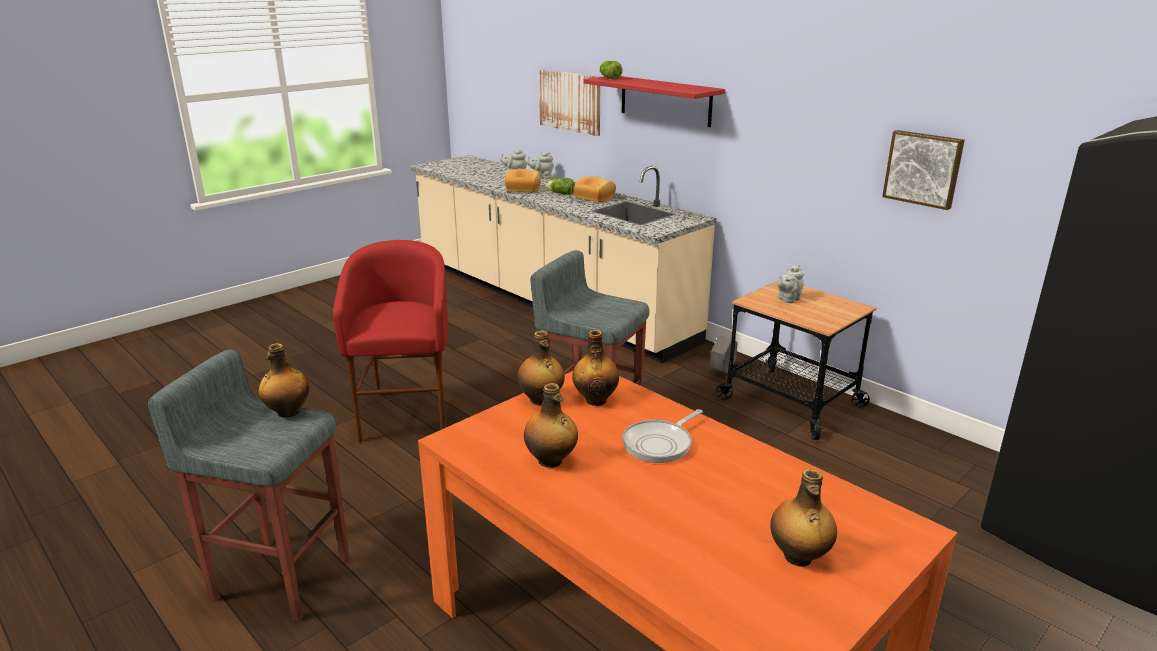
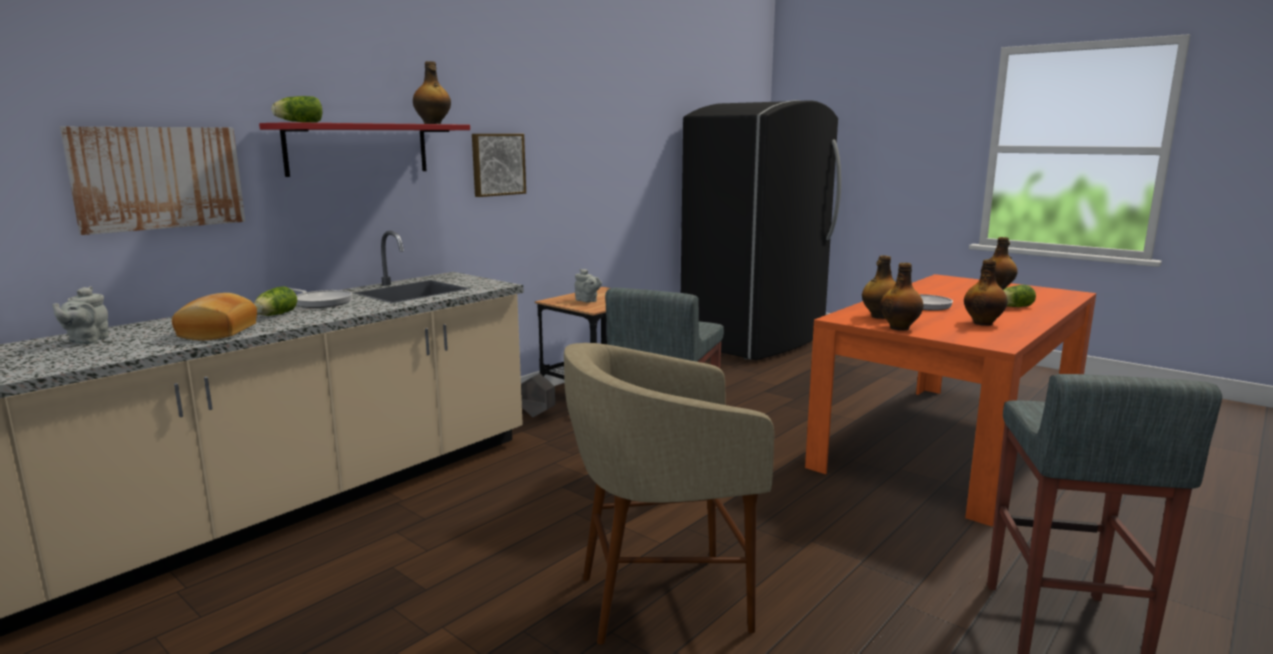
camera: 95 degrees left, 10 degrees down
(287, 412) = (1037, 415): bottle -> bottle (433, 124)
(406, 414) = (662, 600): red stool -> beige stool
(541, 177) = (141, 326): grey teapot -> none
(595, 197) = (321, 302): bread -> frying pan
(646, 521) = (1013, 307): none -> lettuce
(923, 168) = (601, 169): picture -> picture (497, 164)

